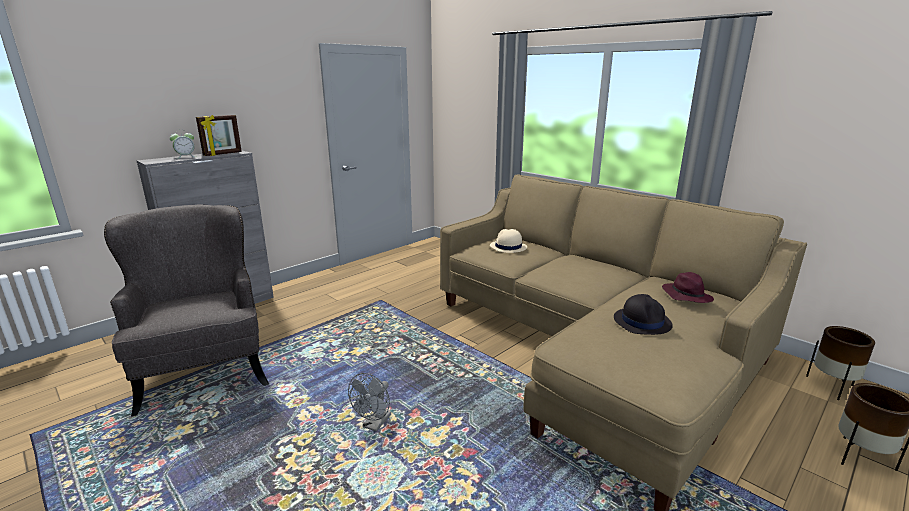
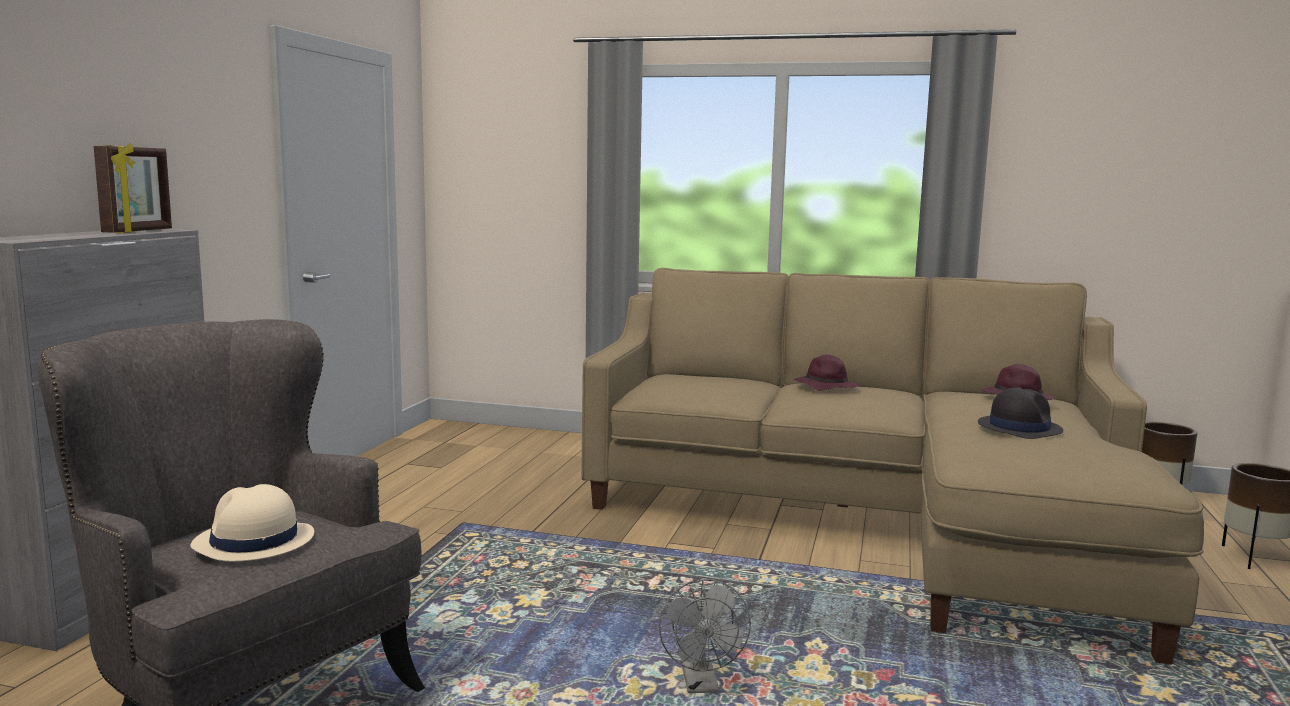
camera: 30 degrees left, 10 degrees down
(185, 157) = (64, 235): alarm clock -> none
(508, 247) = (698, 382): beige hat -> beige hat (253, 542)
(577, 262) = (825, 387): none -> purple hat

